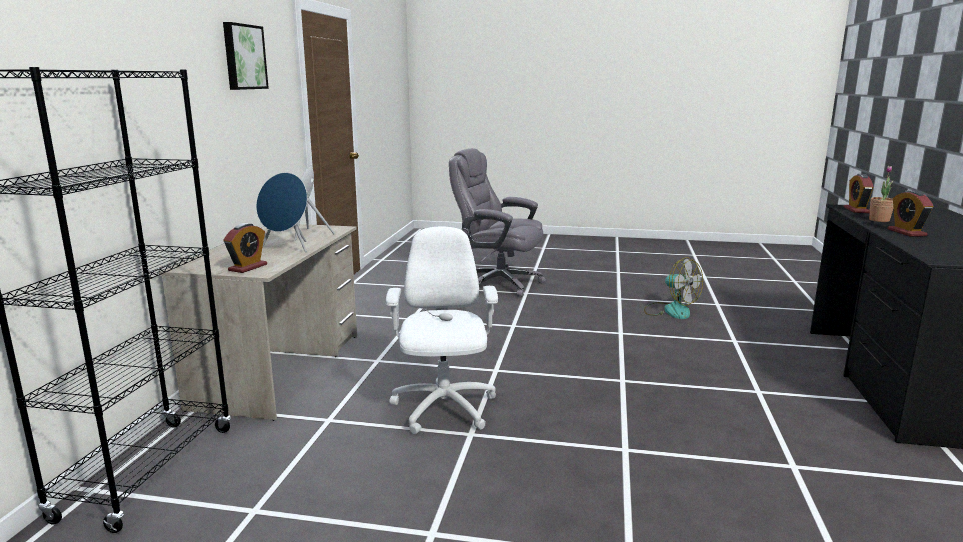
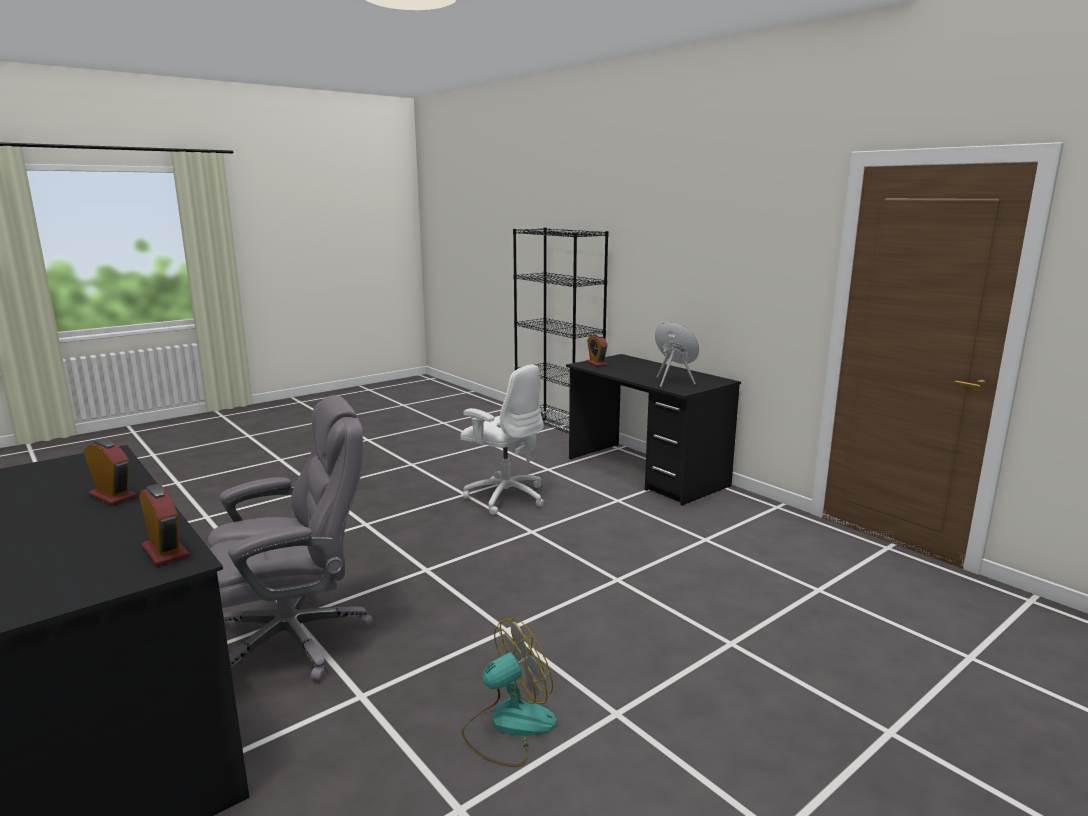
camera: 130 degrees right, 0 degrees up
(243, 57) = (738, 224): picture -> none
(281, 369) = (646, 472): beige desk -> black desk
(287, 248) = (633, 374): blue speaker -> none
(498, 284) = (800, 641): grey office chair -> grey office chair (295, 639)
(670, 310) = (508, 726): fan -> fan turned 150 degrees clockwise
(879, 220) = (137, 522): potted plant -> none

